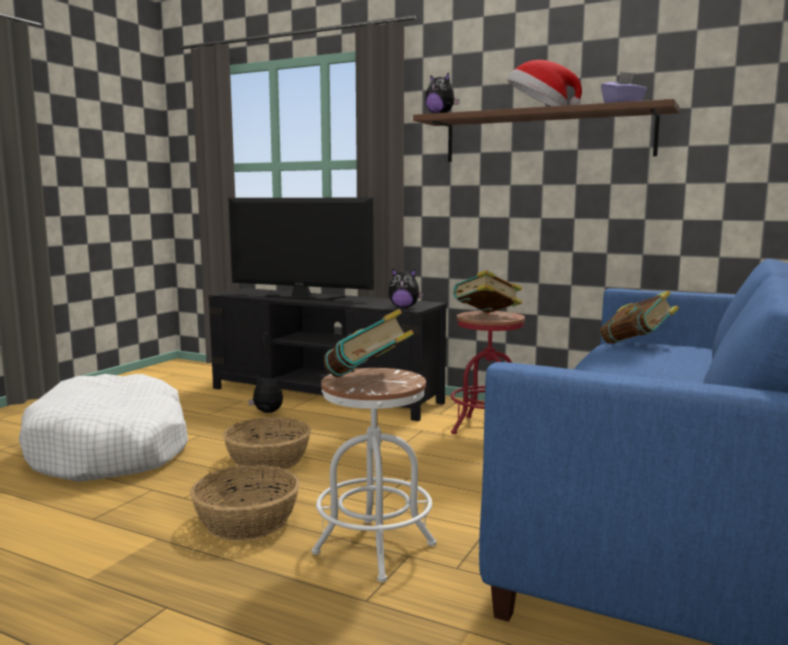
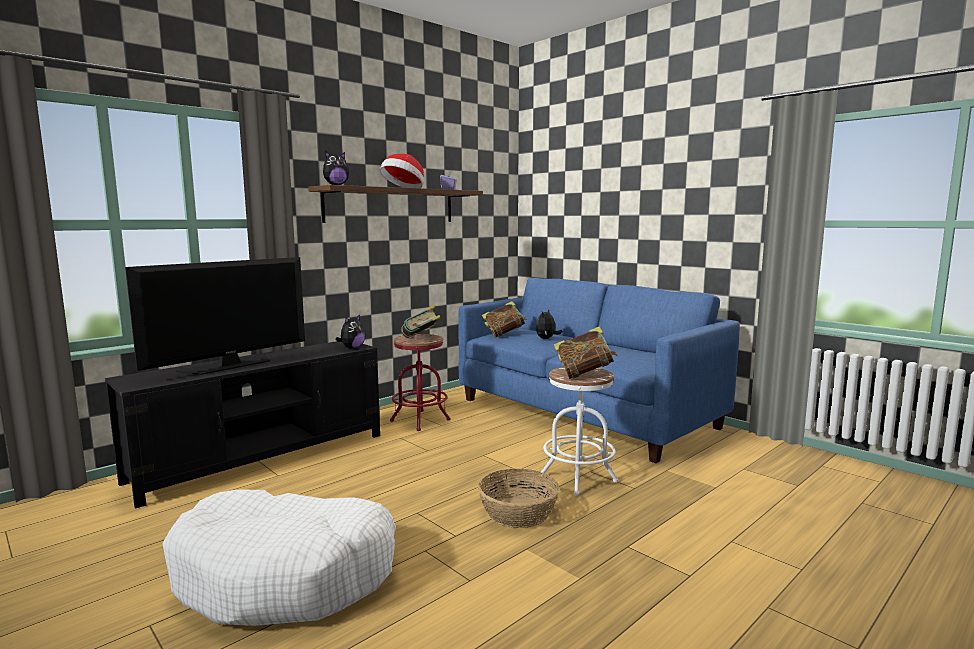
camera: 70 degrees left, 0 degrees up
(267, 413) = (276, 486): plush toy -> plush toy (546, 339)
(267, 460) = (405, 496): basket -> none

